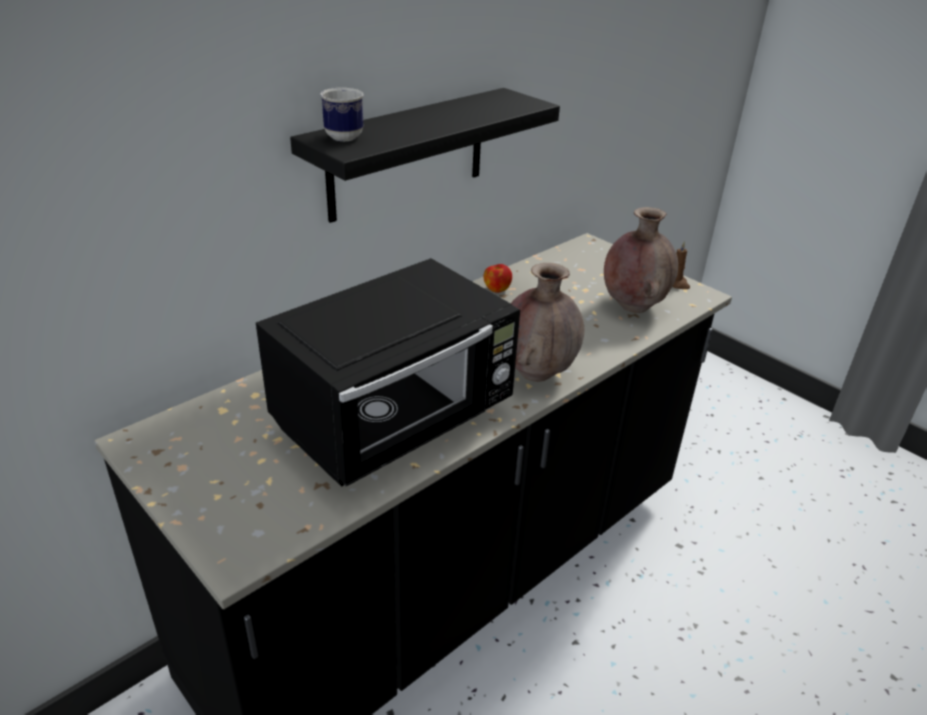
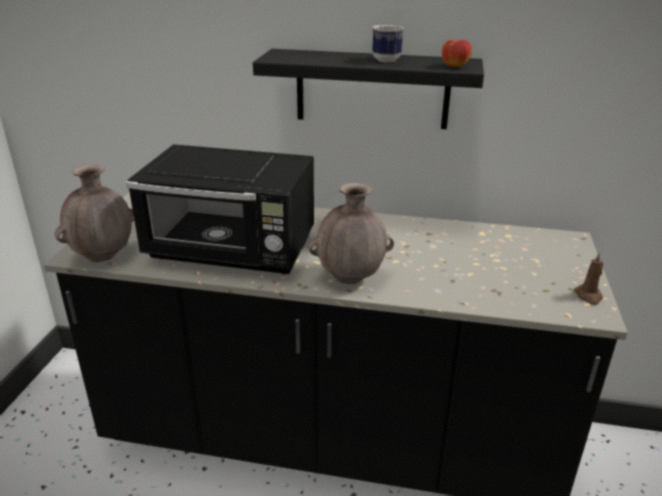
camera: 55 degrees right, 5 degrees down
(341, 135) = (292, 53): mug -> mug (387, 59)
(496, 289) = (432, 228): apple -> apple (455, 66)
(633, 306) = (510, 287): brown vase -> brown vase (103, 256)

